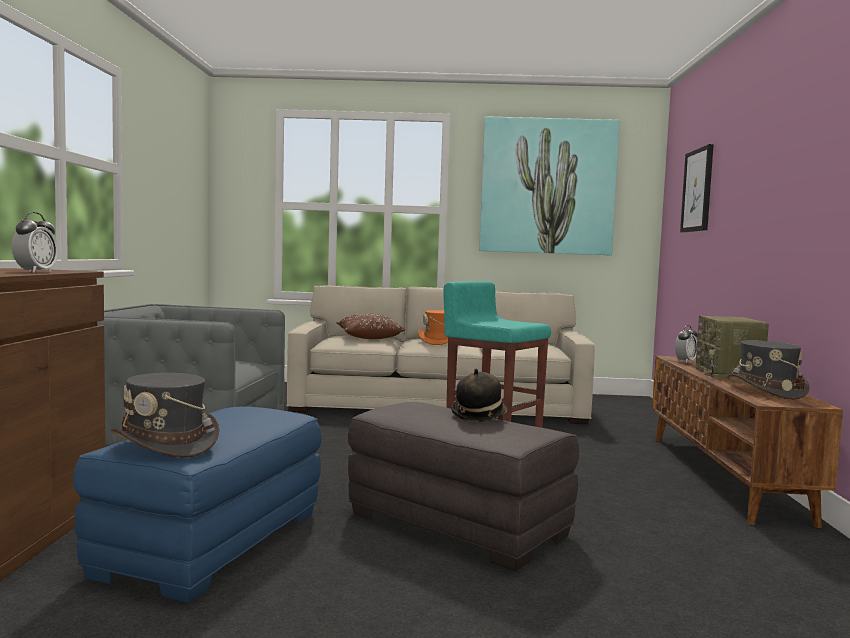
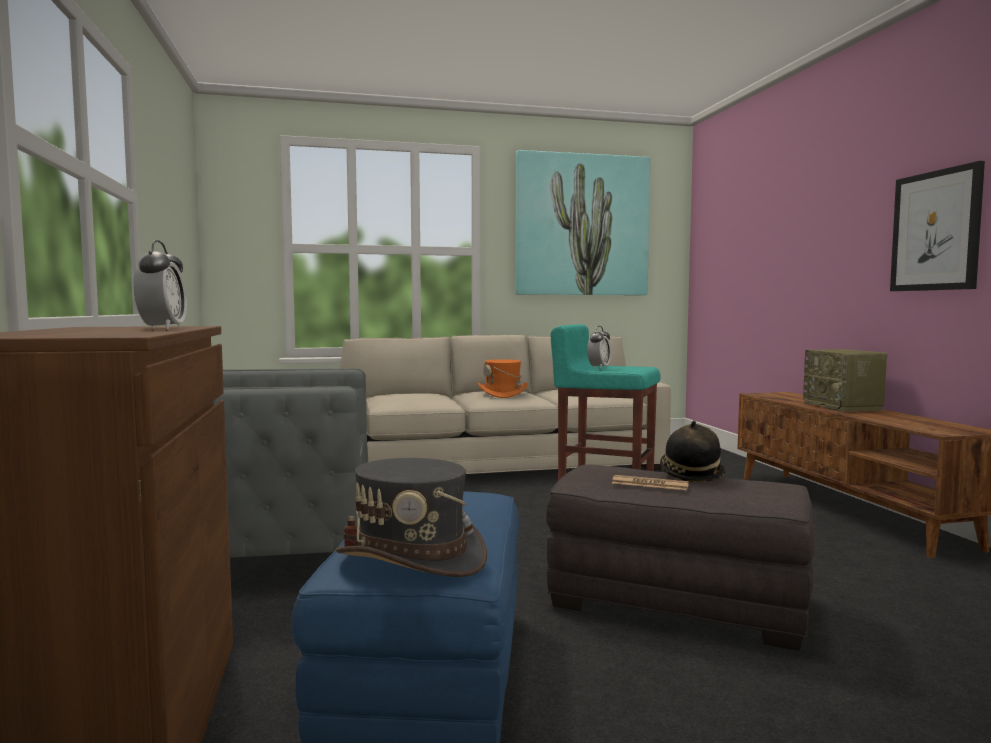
camera: 15 degrees left, 0 degrees up
(369, 337) = (420, 395): brown pillow -> none
(429, 419) = (649, 484): none -> newspaper
(685, 361) = (778, 397): alarm clock -> alarm clock (599, 367)
(698, 190) = (748, 226): picture -> picture (936, 231)
(766, 391) = (911, 420): grey hat -> none

